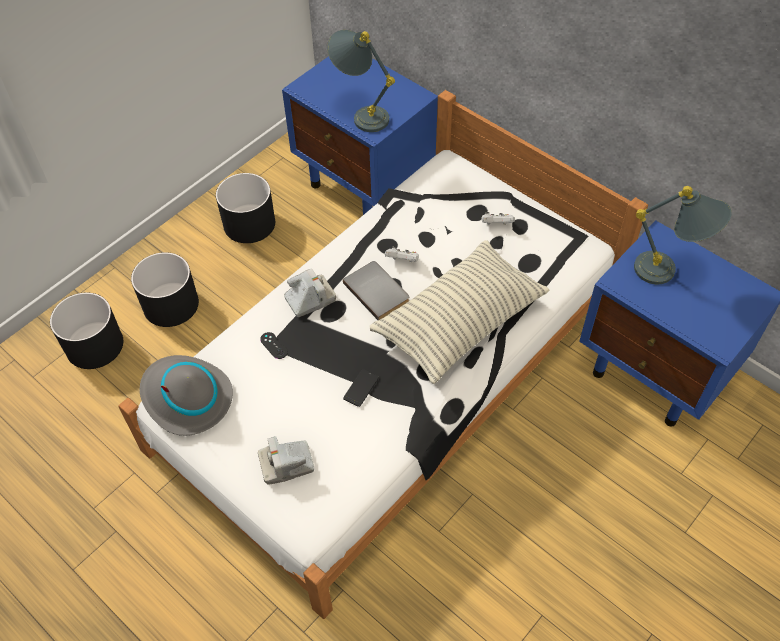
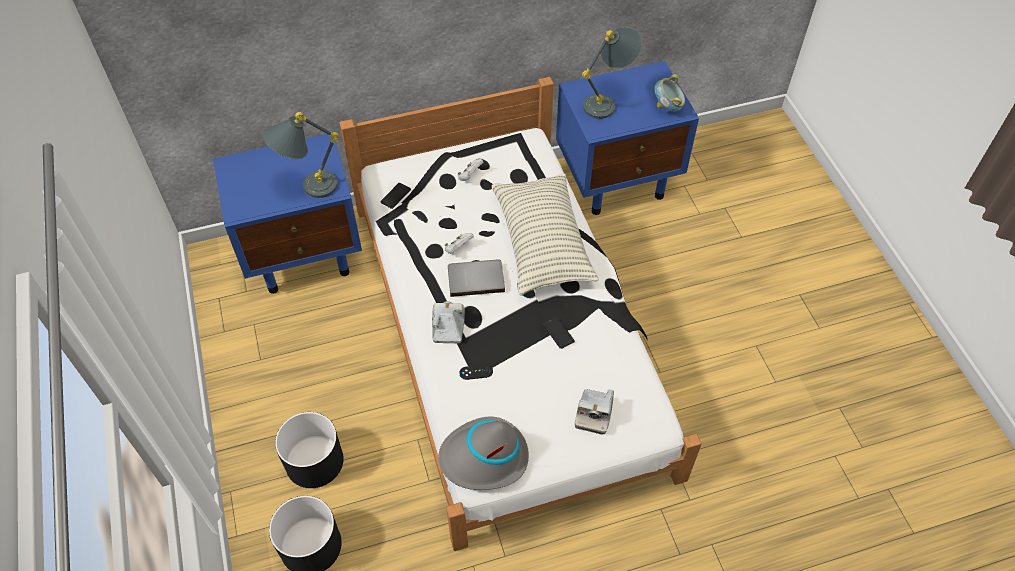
camera: 60 degrees left, 0 degrees up
(249, 223) = (273, 359): black planter -> none
(427, 185) = (395, 196): none -> phone
(713, 329) = (667, 107): none -> bowl

